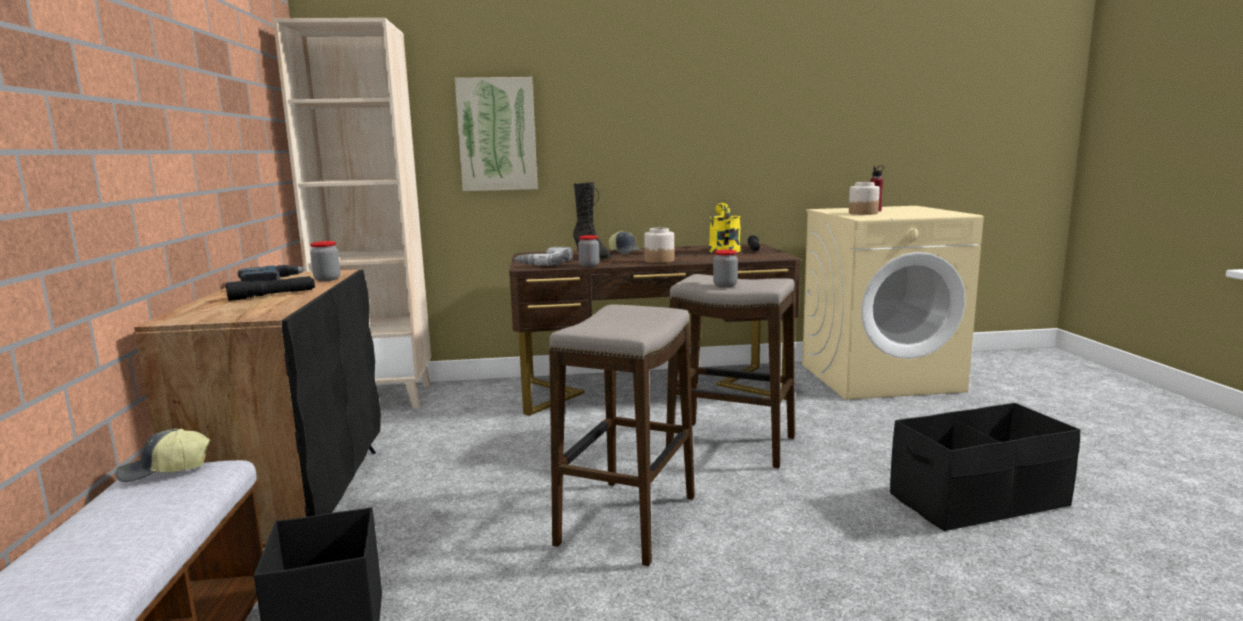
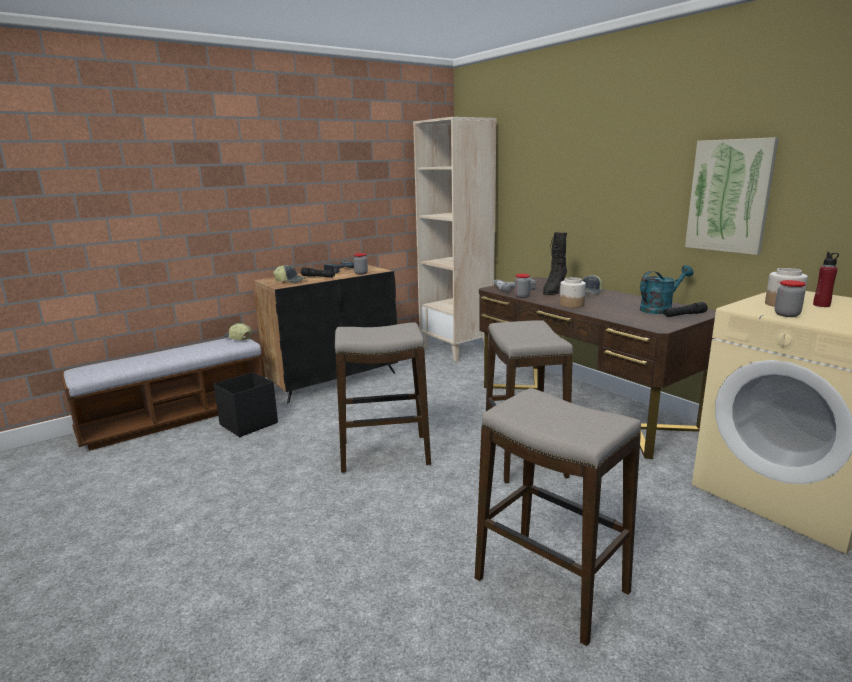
camera: 60 degrees right, 5 degrees up
(246, 308) = (290, 281): none -> cap
(497, 134) = (539, 189): picture -> picture (729, 196)
(723, 249) = (660, 309): yellow watering can -> turquoise watering can
(725, 285) = (514, 333): jar -> jar (787, 314)
(979, 500) = (551, 585): black storage box -> stool

